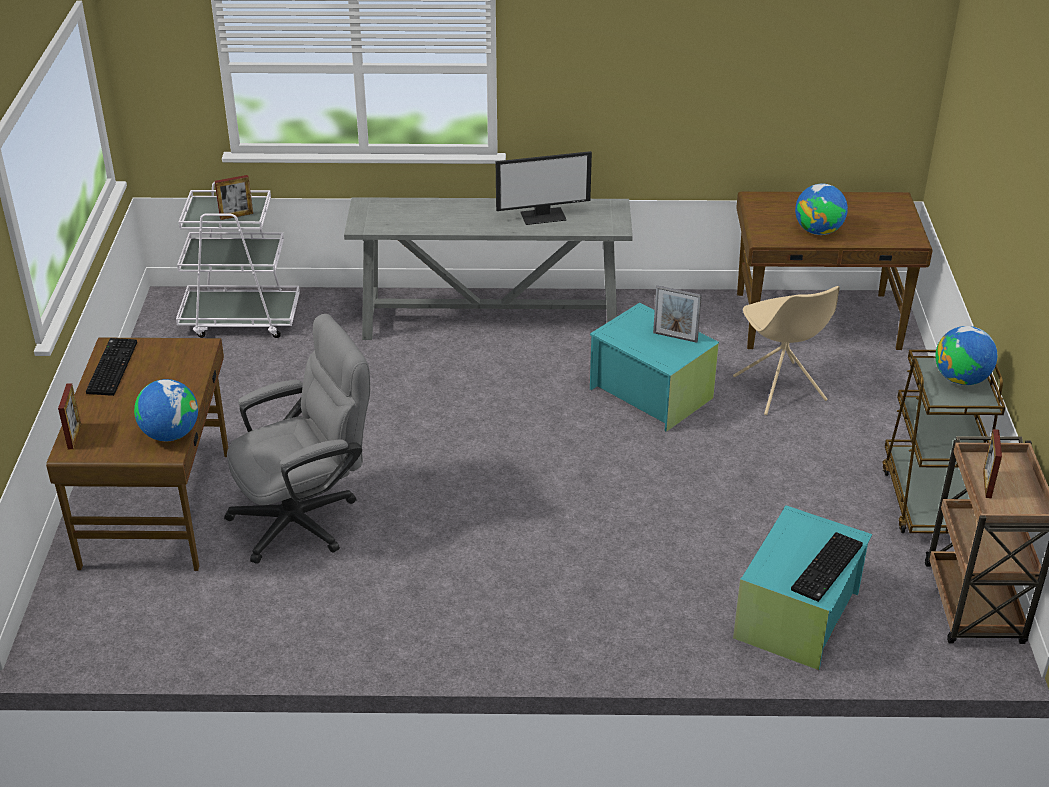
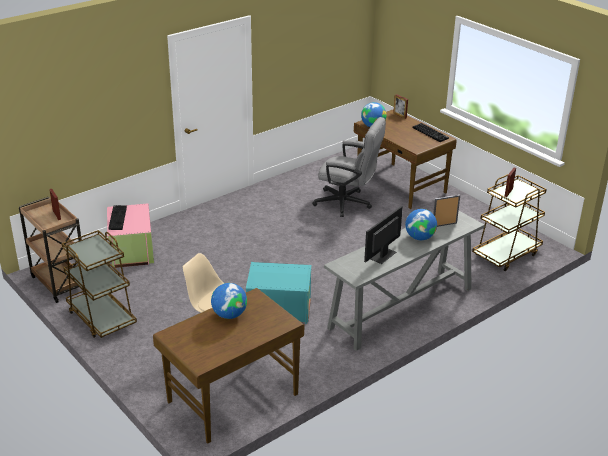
camera: 140 degrees right, 5 degrees down
(241, 319) = (506, 254): white cart -> brown cart
(306, 518) = (348, 204): grey office chair -> grey office chair turned 90 degrees counterclockwise
(675, 337) = (269, 280): picture frame -> picture frame (444, 225)
(799, 615) = (131, 250): turquoise storage box -> pink storage box
(961, 379) = (90, 255): globe -> globe (419, 237)

